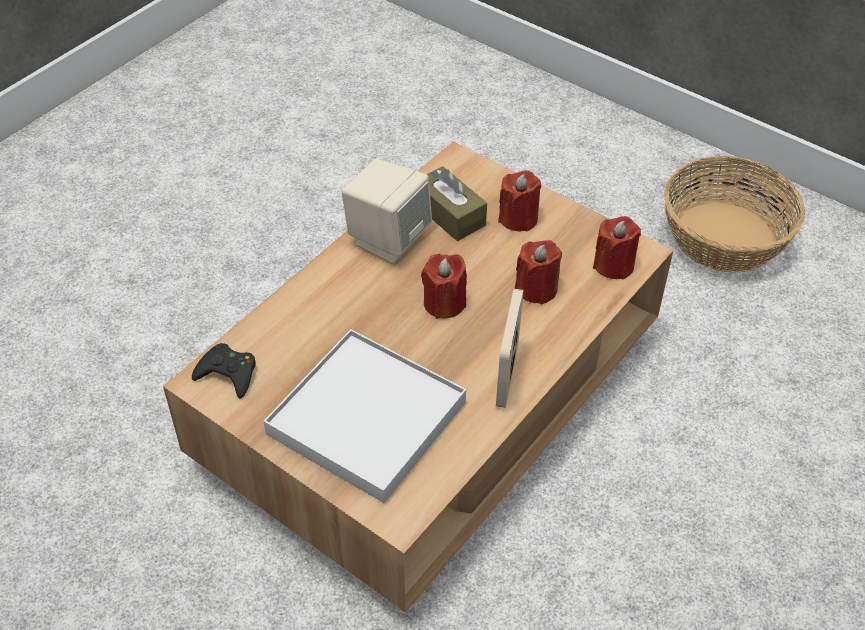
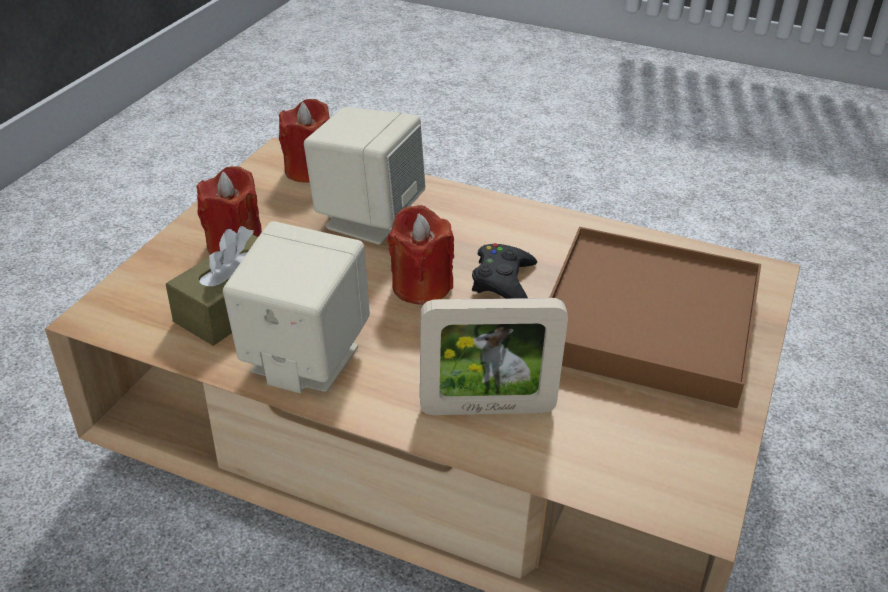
camera: 105 degrees left, 10 degrees down
(228, 374) = (661, 480): black game controller -> black game controller (503, 281)
(367, 418) = (648, 320): white tray -> brown tray
(507, 376) = (519, 225): picture frame -> picture frame (487, 408)
(536, 289) = (367, 218): red candle -> beige speaker
(723, 237) = (116, 221): basket -> none

